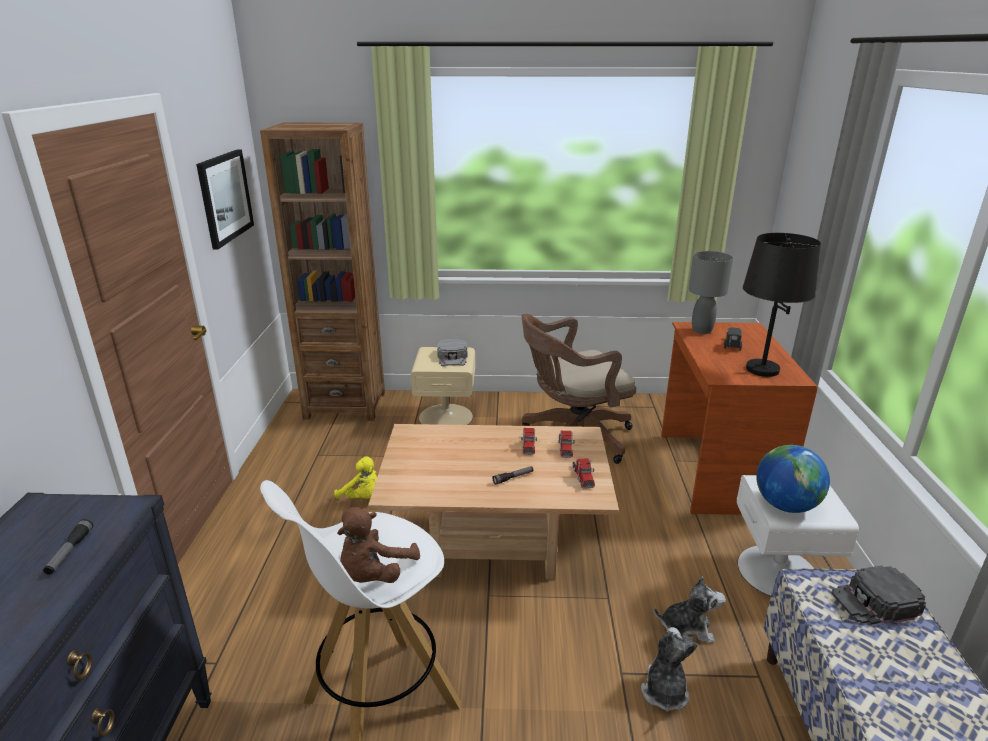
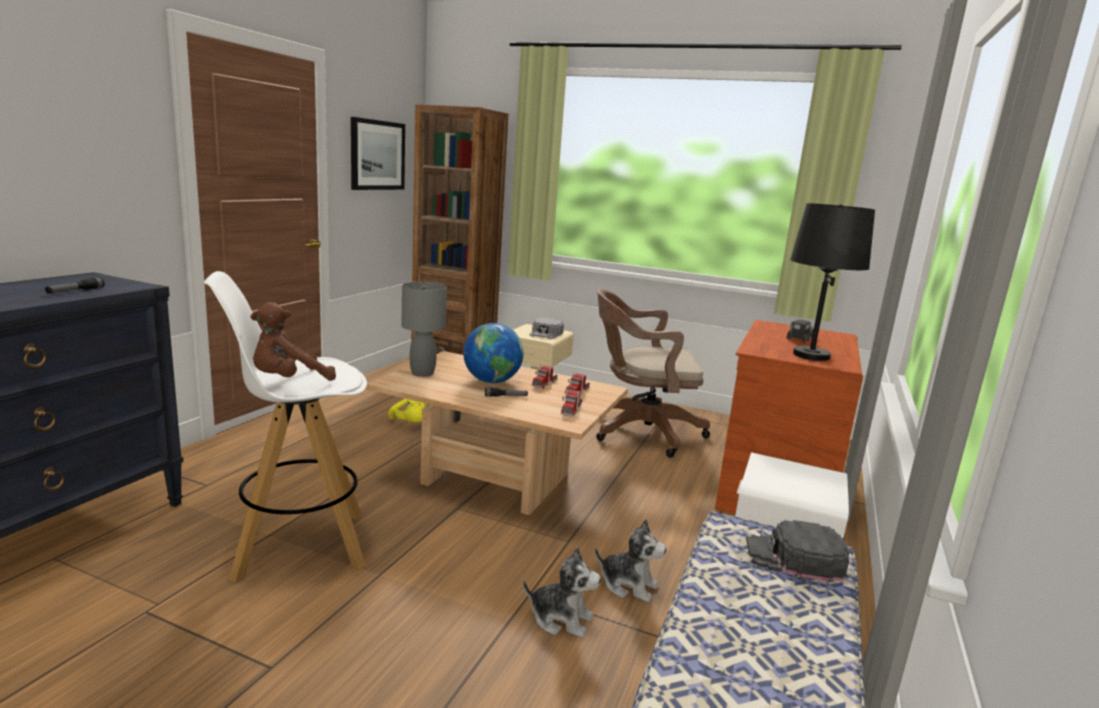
camera: 20 degrees right, 10 degrees down
(664, 691) = (561, 619): plush toy -> plush toy turned 75 degrees clockwise
(701, 330) = (779, 327): grey table lamp -> grey table lamp (422, 373)
(785, 505) = (774, 479): globe -> globe (491, 381)

